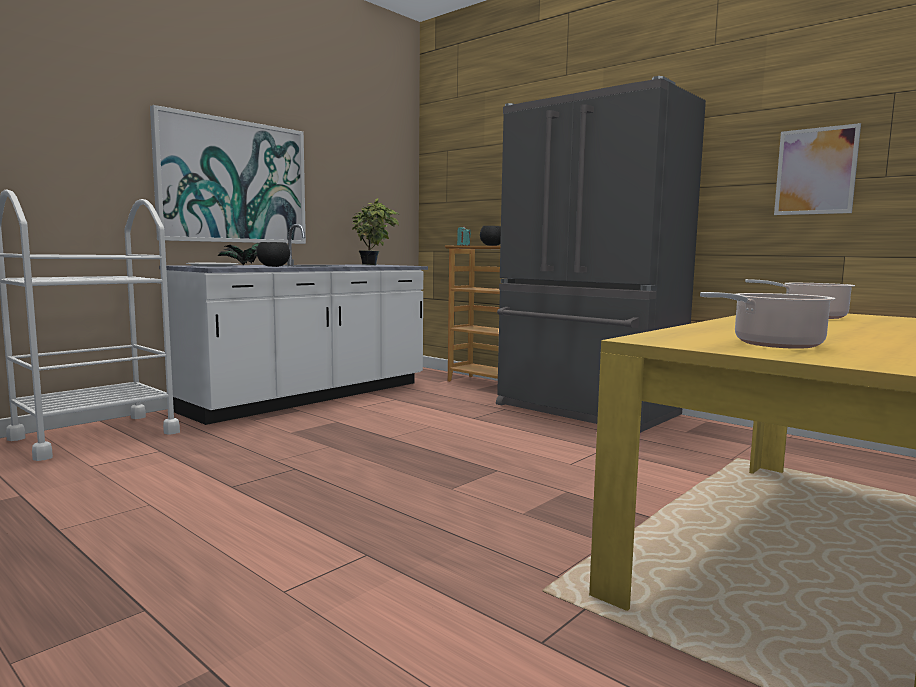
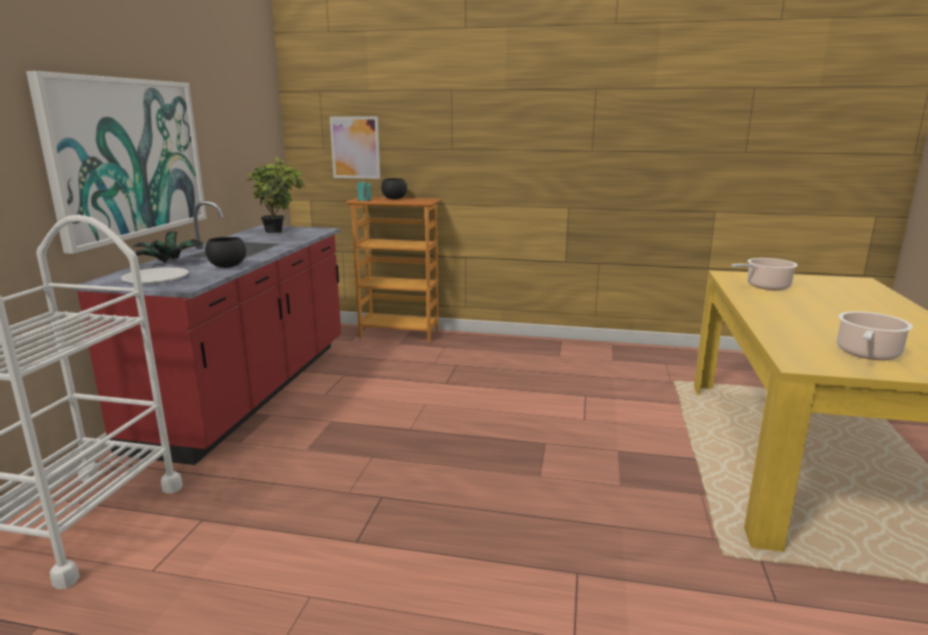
camera: 30 degrees left, 10 degrees up
(309, 396) = (250, 391): white counter -> red counter
(585, 410) = (519, 352): grey fridge -> none
(815, 171) = (697, 144): picture -> picture (355, 147)

